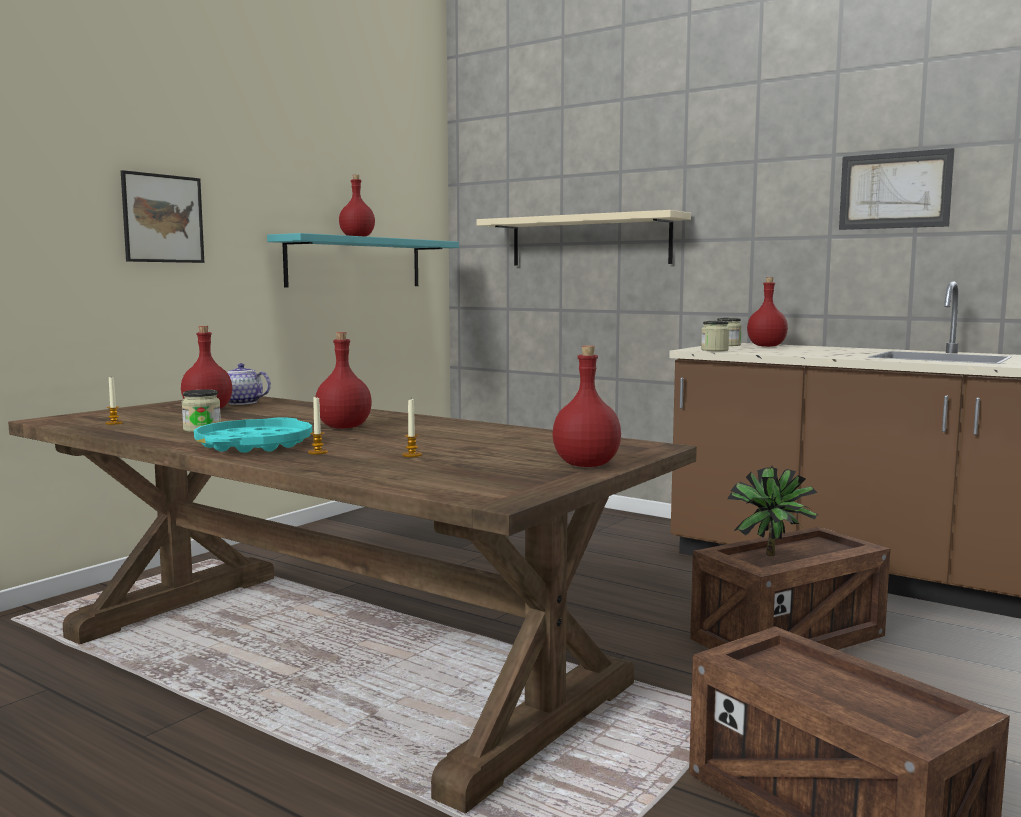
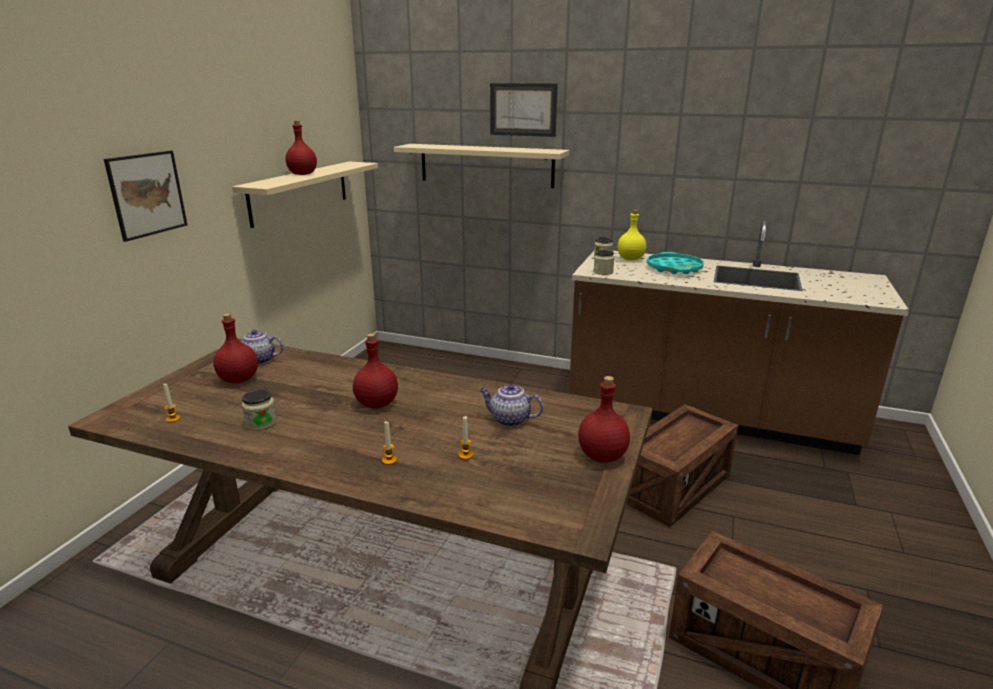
camera: 15 degrees left, 15 degrees up
(254, 445) = (327, 451): turquoise tray -> turquoise tray (674, 268)
(355, 262) = (300, 192): turquoise shelf -> beige shelf
(493, 442) = (509, 420): none -> teapot
(767, 346) = (631, 259): red bottle -> yellow bottle
(772, 557) = (671, 444): potted plant -> none
(894, 190) = (724, 146): picture -> picture (523, 109)

